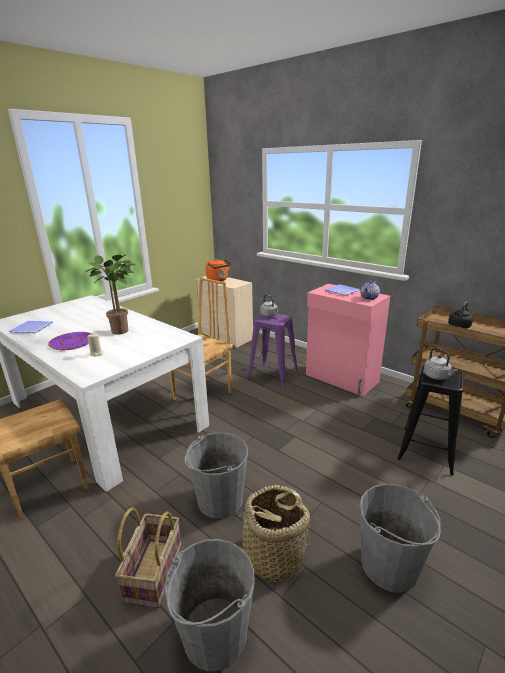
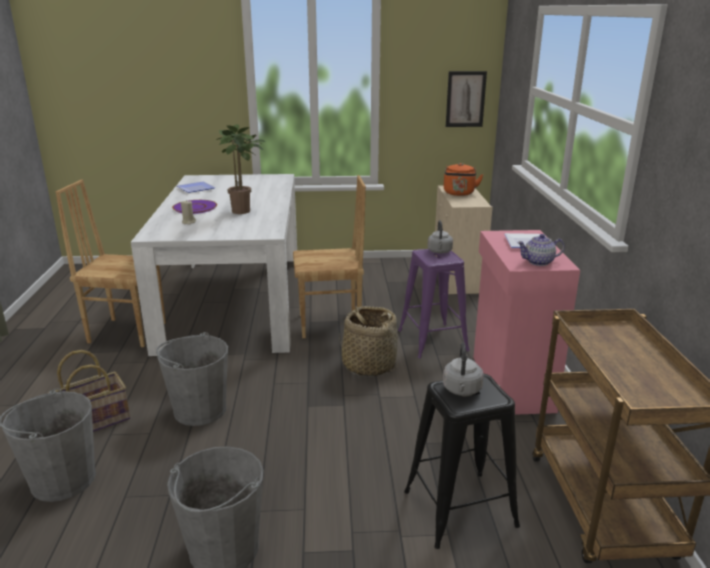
camera: 45 degrees right, 0 degrees up
(195, 216) = (465, 99): none -> picture
(273, 554) = (166, 470): basket -> basket (368, 365)
(459, 326) = (612, 349): black kettle -> none

